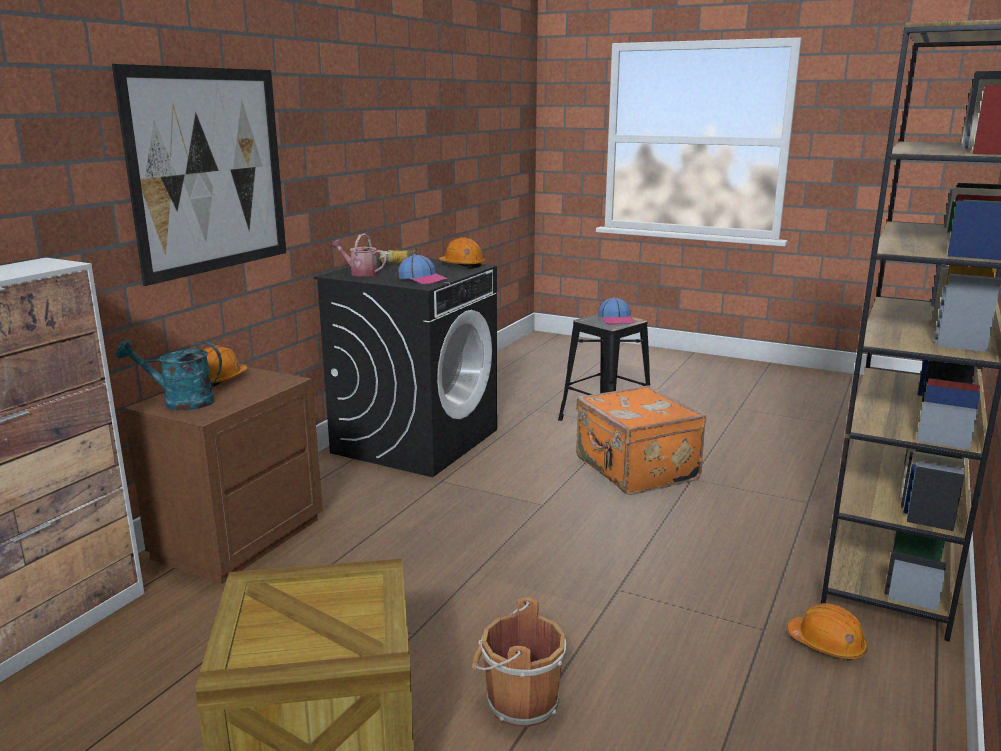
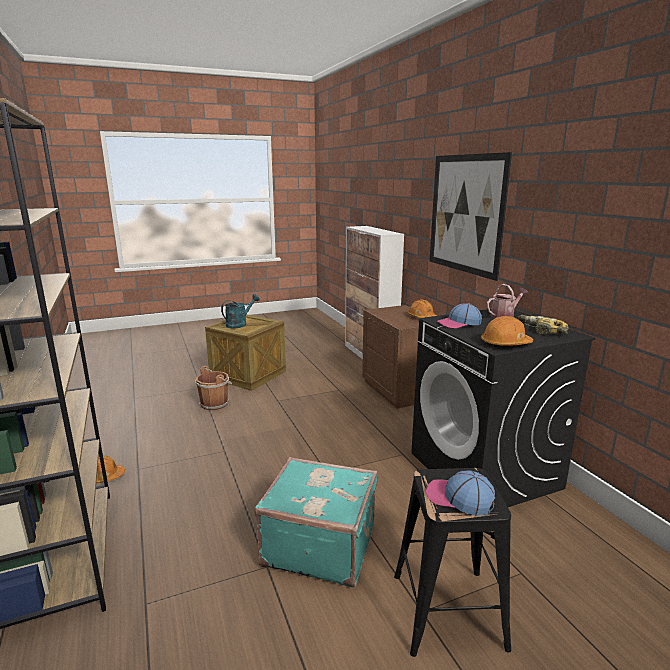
camera: 130 degrees right, 0 degrees up
(179, 402) = (399, 310): turquoise watering can -> turquoise watering can (239, 324)
(635, 470) = (320, 544): orange suitcase -> turquoise suitcase

